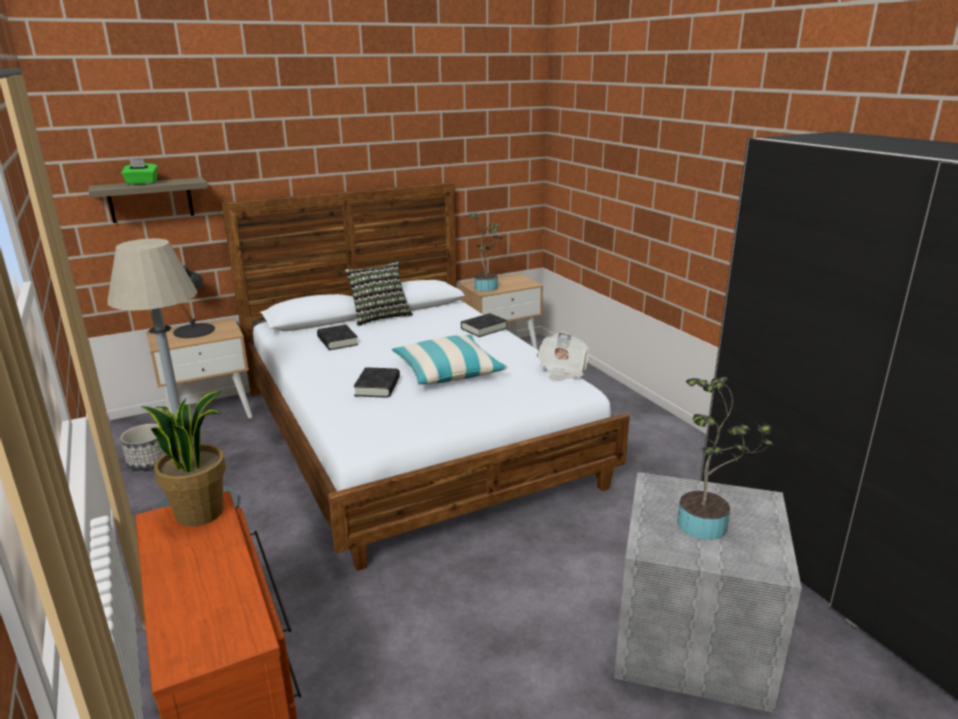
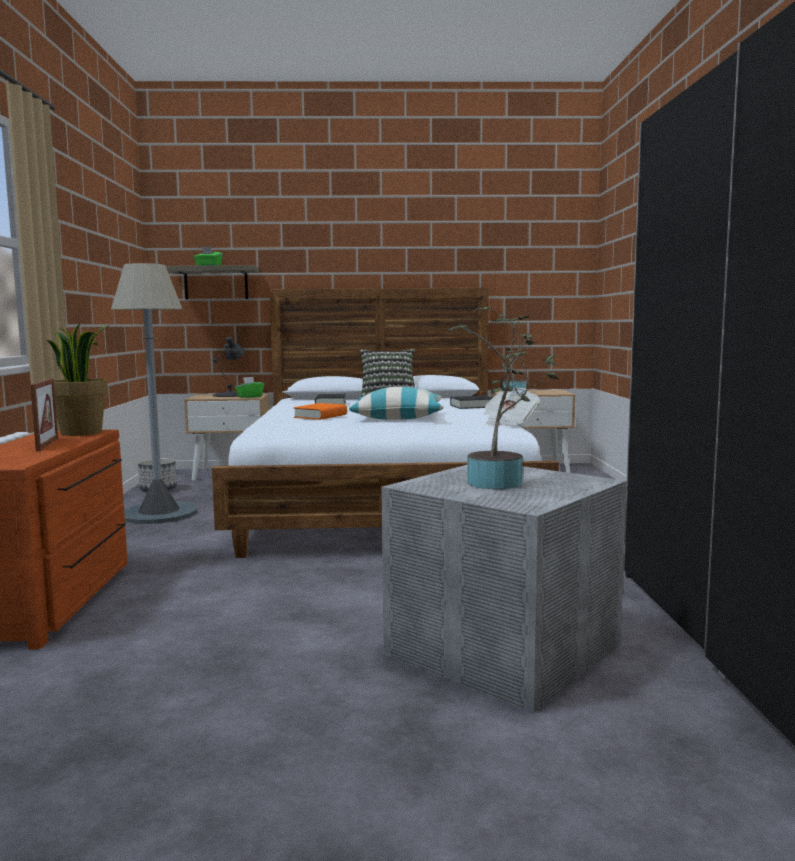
camera: 25 degrees right, 15 degrees down
(207, 562) = (47, 444): none -> picture frame
(224, 333) = (249, 396): none -> green tissue box
(377, 387) = (320, 416): black book -> orange book

